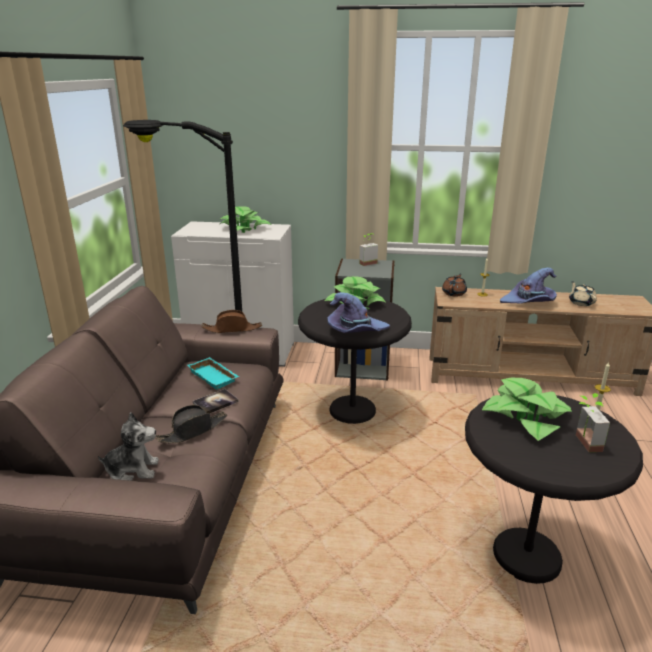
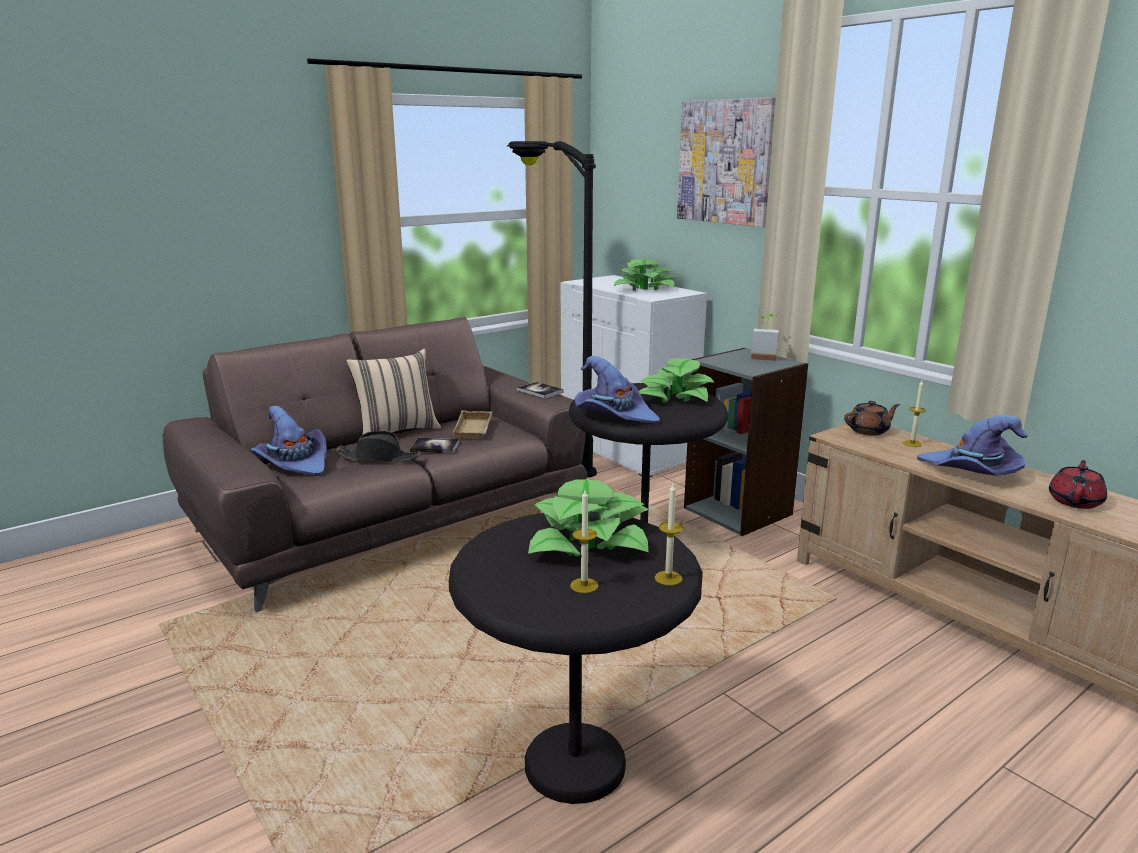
camera: 45 degrees right, 5 degrees down
(132, 470) = (294, 463): plush toy -> purple hat
(156, 403) = (396, 431): none -> beige pillow
(215, 376) = (475, 429): turquoise tray -> beige tray
(232, 329) = (540, 391): brown hat -> book
(296, 129) = (725, 162): none -> picture
(581, 302) = (1075, 501): beige teapot -> red teapot
(582, 443) = (584, 585): potted plant -> candle

